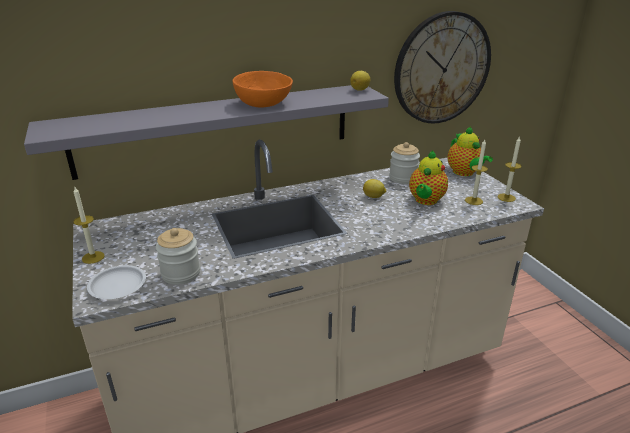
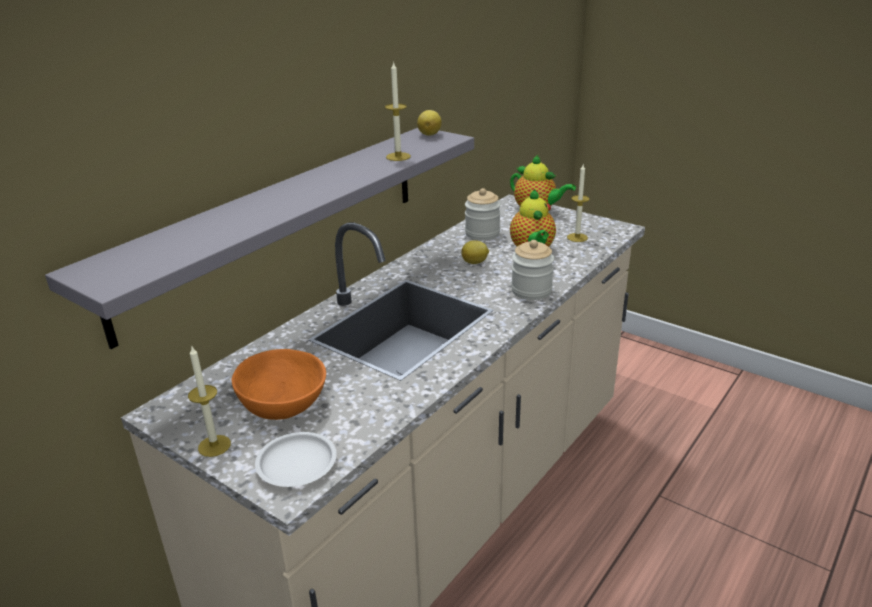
camera: 30 degrees left, 0 degrees up
(181, 273) = (360, 419): jar -> jar (531, 290)
(262, 103) = (344, 174): orange bowl -> orange bowl (282, 405)
(441, 69) = (485, 93): wall clock -> none
(506, 197) = (602, 225): candle -> candle (398, 156)

